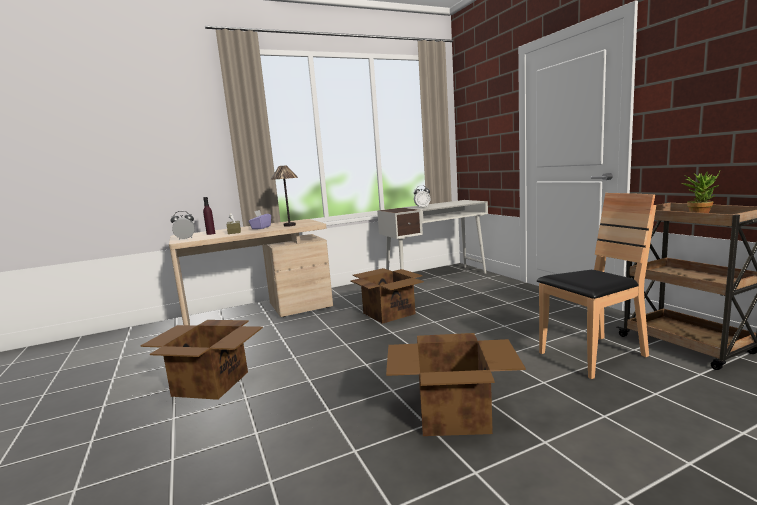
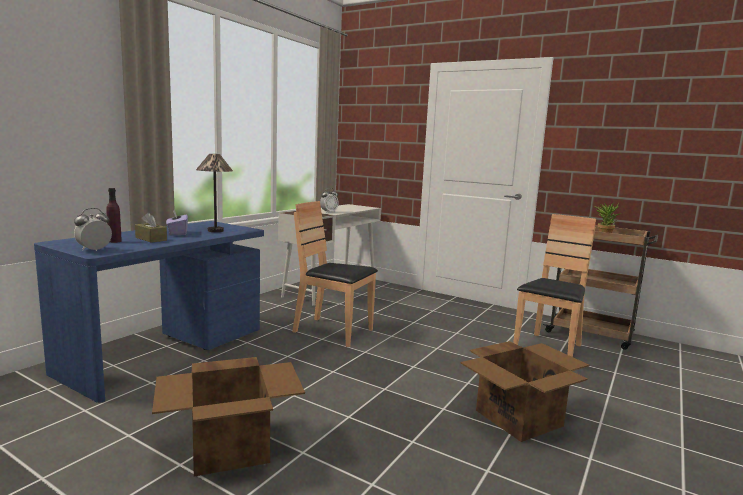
camera: 35 degrees left, 0 degrees up
(260, 315) = (166, 351): beige desk -> blue desk
(388, 313) = (333, 332): cardboard box -> brown chair

